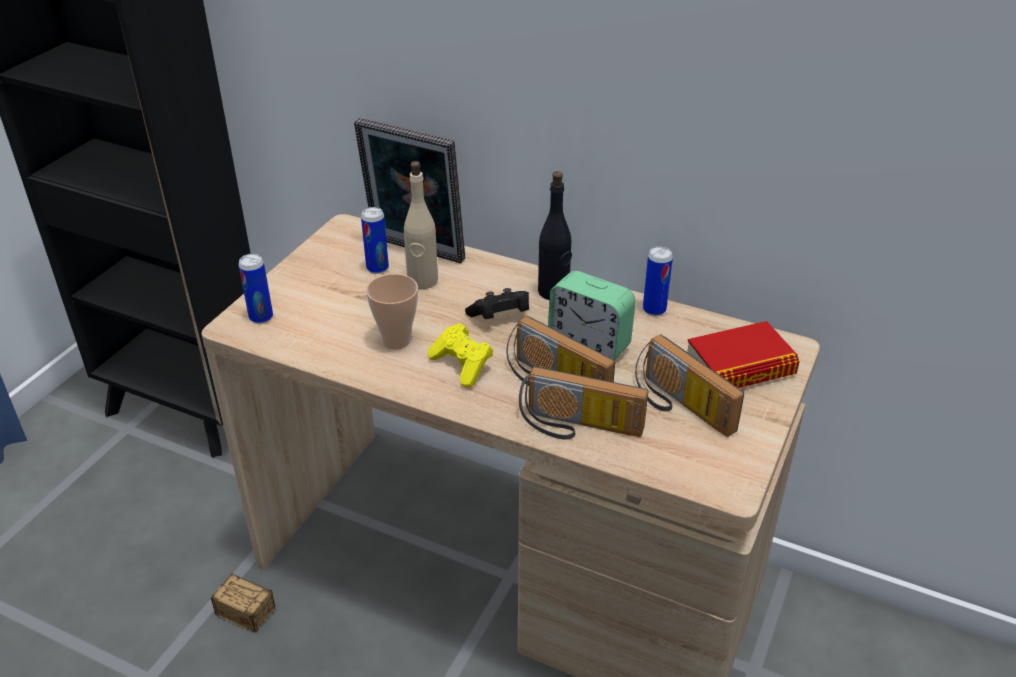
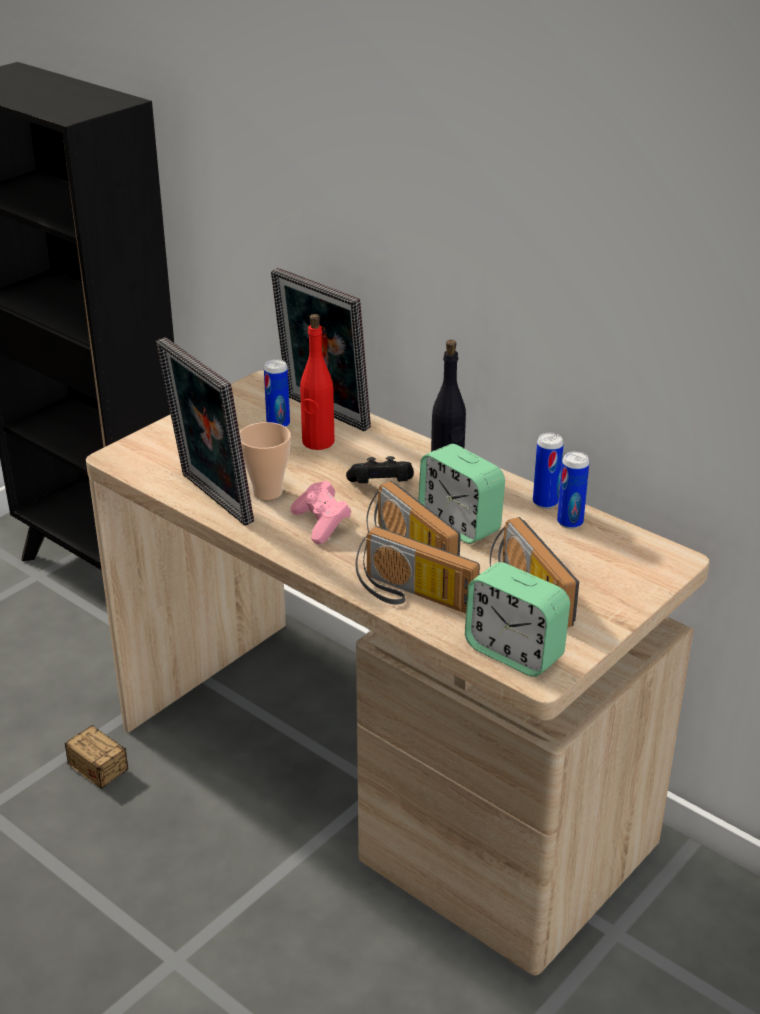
camera: 15 degrees right, 5 degrees down
(261, 317) = (146, 453): can -> can (570, 522)
(345, 358) = (210, 500): none -> picture frame
(422, 281) = (318, 442): beige bottle -> red bottle
(462, 365) = (322, 524): yellow game controller -> pink game controller
(697, 469) = (514, 652): none -> alarm clock
(739, 367) = (609, 569): book -> none

